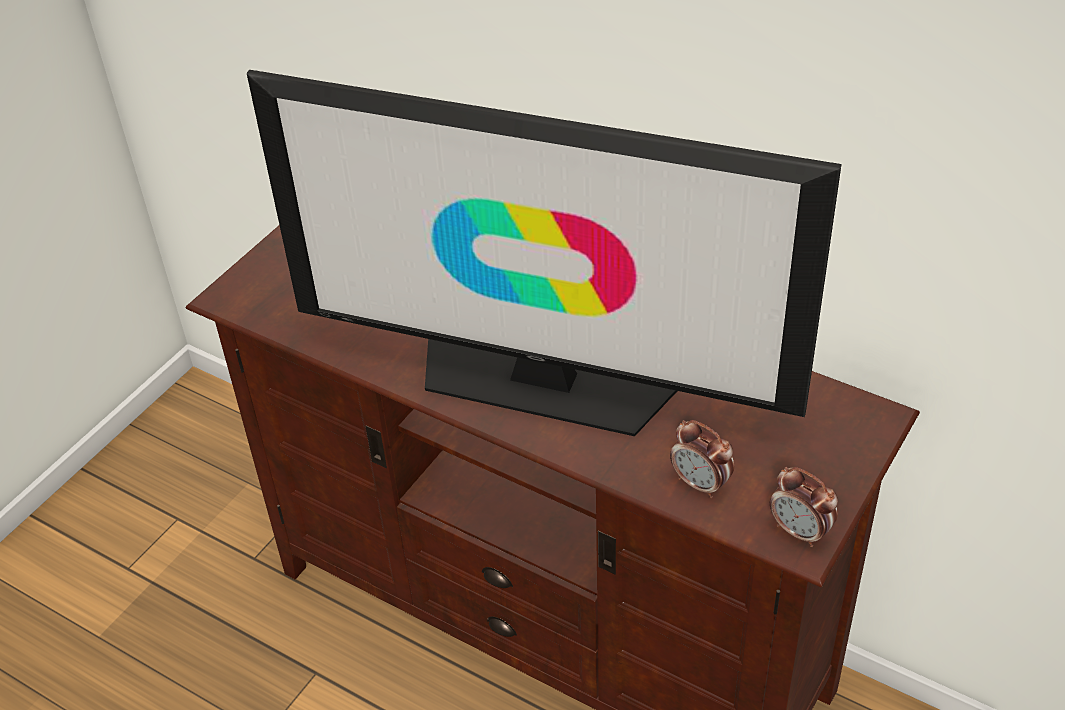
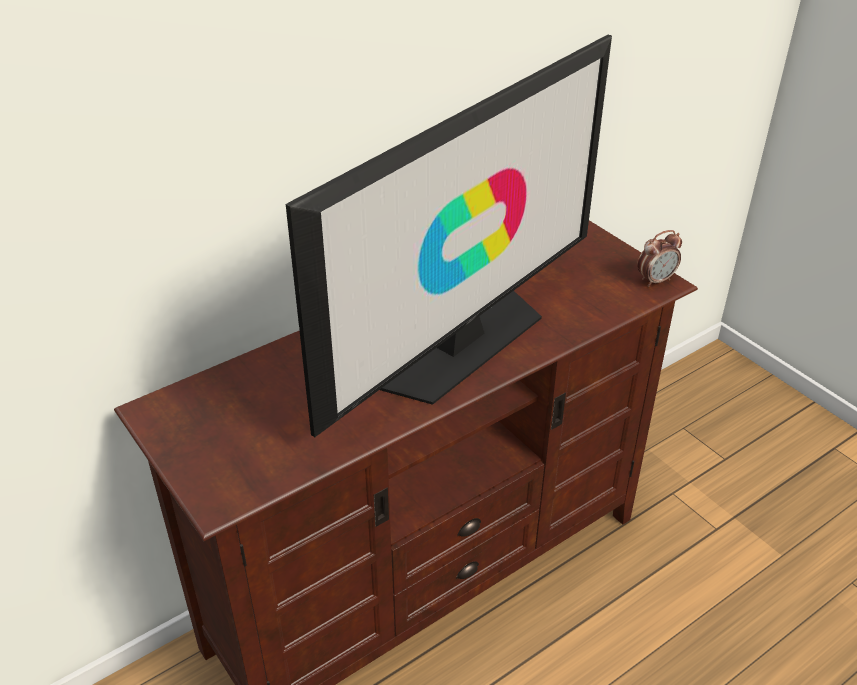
camera: 70 degrees left, 5 degrees down
(700, 484) = (598, 304): alarm clock -> none

